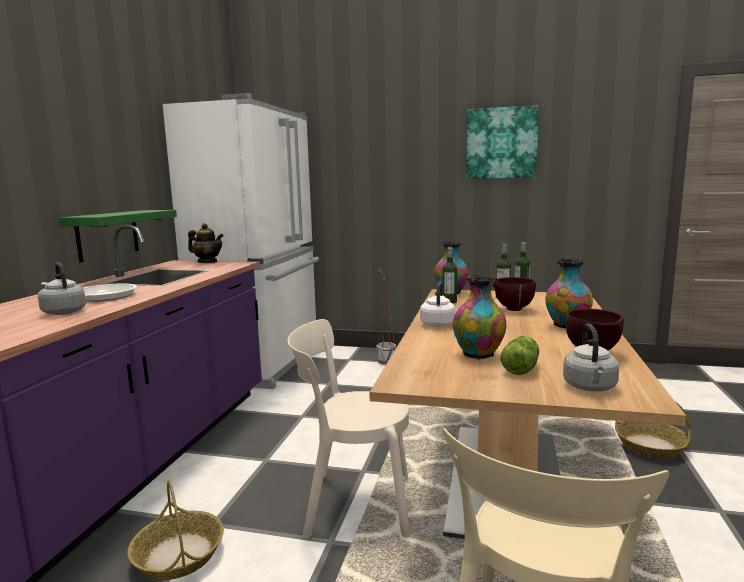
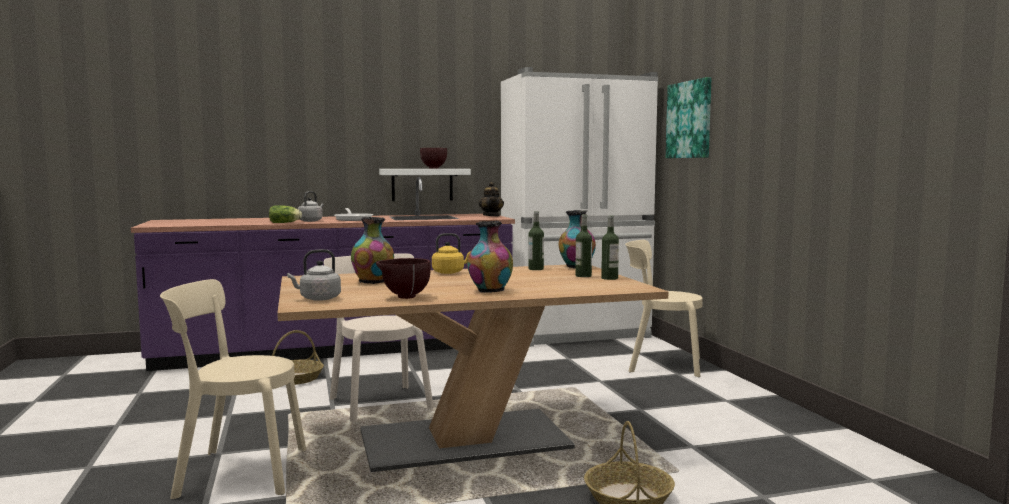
camera: 60 degrees right, 5 degrees down
(107, 235) = (422, 184): green shelf -> white shelf
(386, 362) = (660, 364): planter -> beige chair
(438, 324) = (450, 272): white kettle -> yellow kettle
(501, 143) = (804, 93): picture -> picture (689, 120)
(511, 309) = (533, 279): brown bowl -> brown bowl (433, 168)
(521, 367) = (351, 289): lettuce -> lettuce (285, 223)

